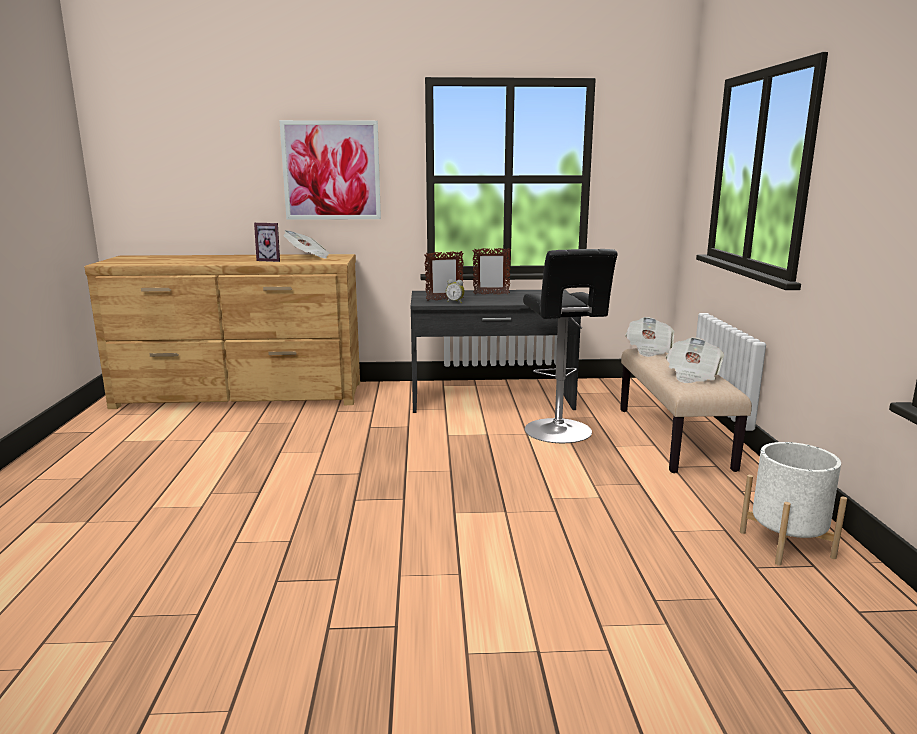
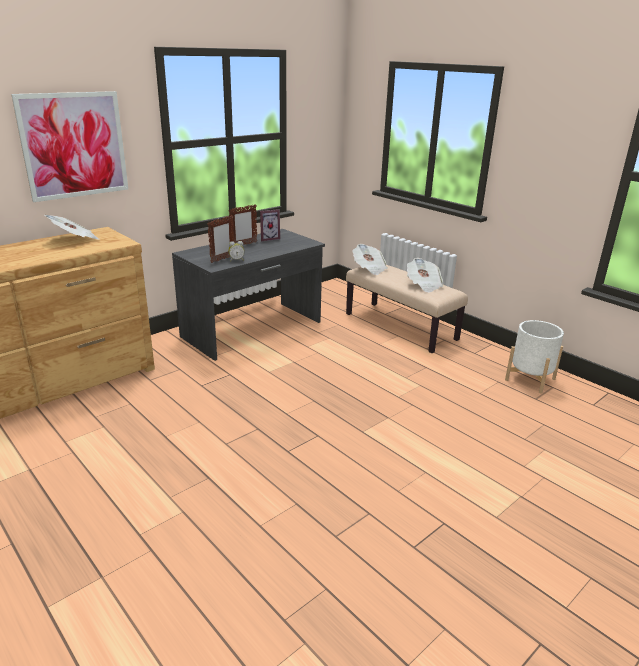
camera: 40 degrees left, 10 degrees up
(271, 260) = (51, 252): picture frame -> picture frame (268, 238)
(560, 432) = (335, 344): black stool -> none

